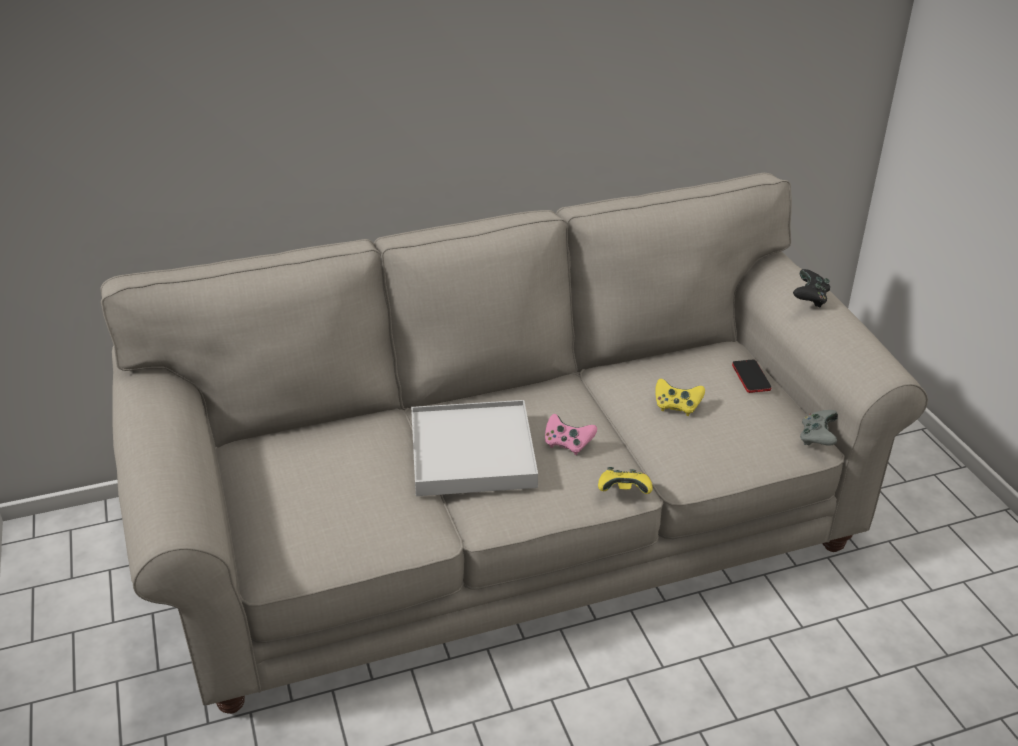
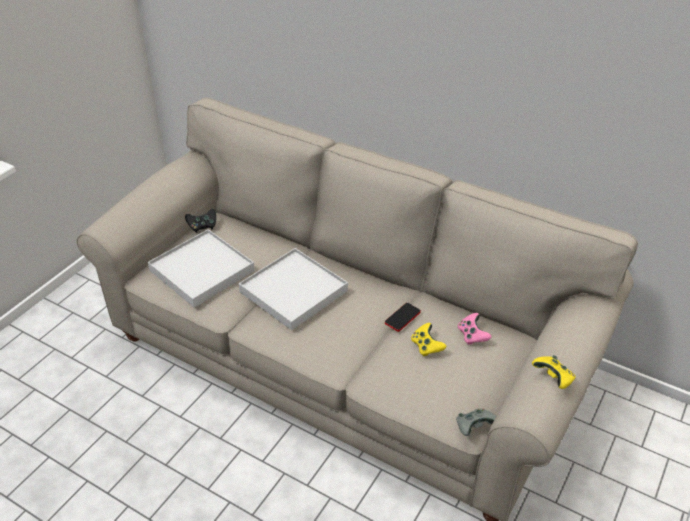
camera: 50 degrees right, 5 degrees up
(333, 507) = (202, 271): none -> white tray
(567, 444) = (344, 322): pink game controller -> pink game controller (472, 336)
(624, 492) = (328, 366): yellow game controller -> yellow game controller (553, 378)
(751, 377) = (499, 364): phone -> phone (402, 317)
(810, 299) = (563, 338): black game controller -> black game controller (202, 226)

